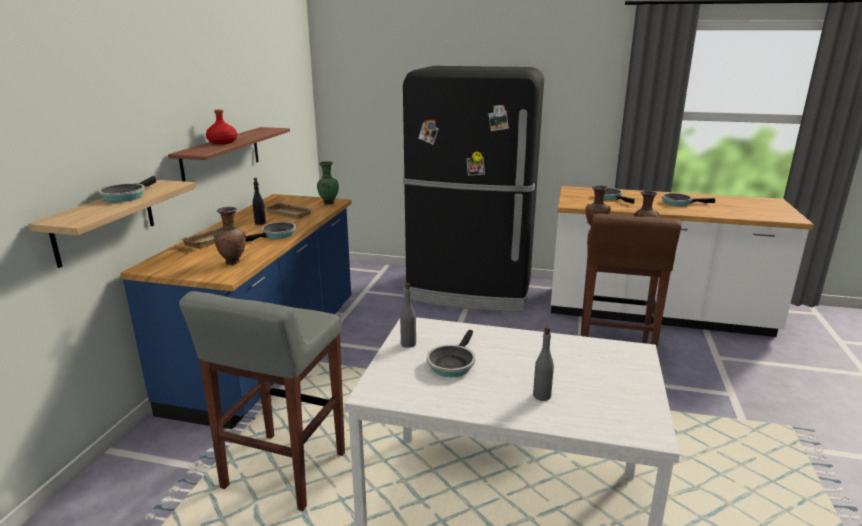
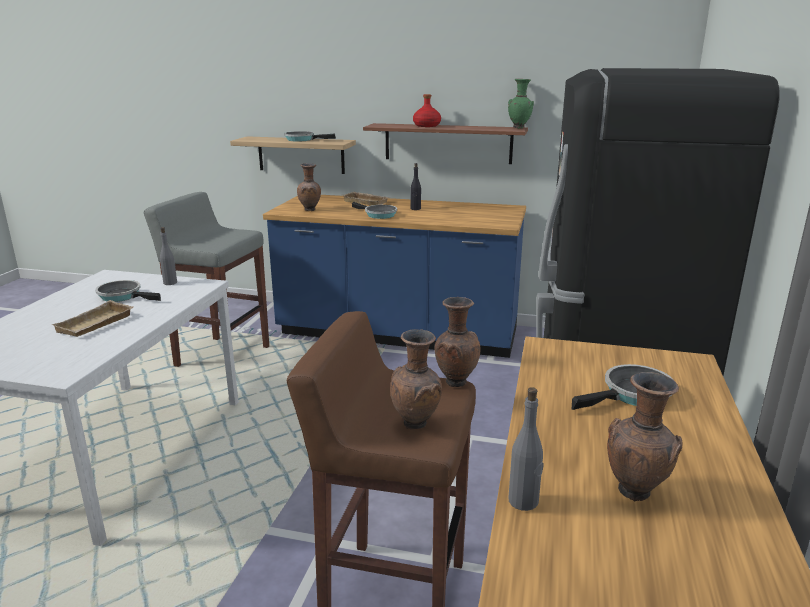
camera: 90 degrees right, 0 degrees up
(290, 213) = (449, 214): beige tray -> beige tray (96, 325)
(328, 203) = (494, 223): green vase -> green vase (519, 127)
(542, 395) = (39, 323): grey bottle -> grey bottle (523, 501)
(679, 203) = (636, 492): frying pan -> brown vase

